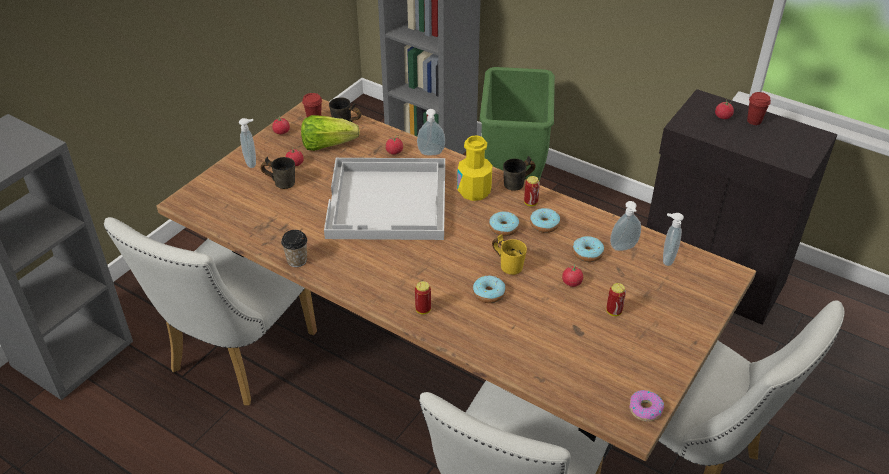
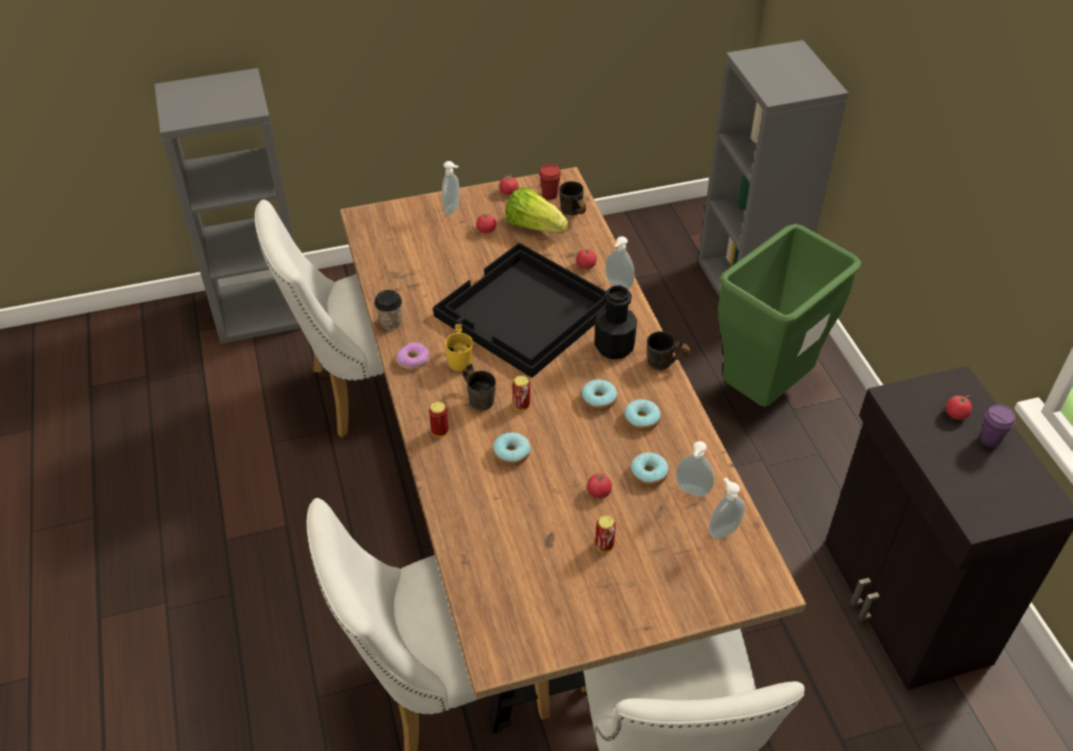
camera: 40 degrees right, 5 degrees up
(281, 182) = (457, 241): grey mug -> grey mug (480, 397)
(389, 202) = (525, 312): white tray -> black tray
(474, 191) = (614, 347): yellow bottle -> black bottle
(509, 264) = (562, 438): yellow mug -> yellow mug (463, 359)
(530, 203) = (654, 390): can -> can (521, 405)
(645, 409) = (521, 653): donut -> donut (413, 359)
(754, 121) = (990, 440): red cup -> purple cup

